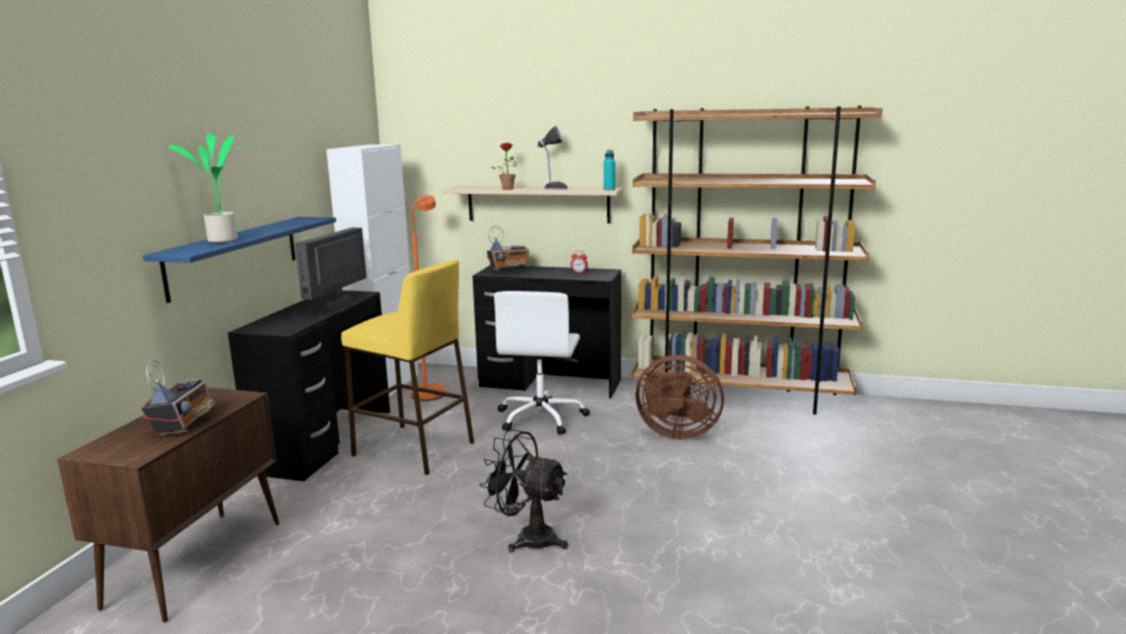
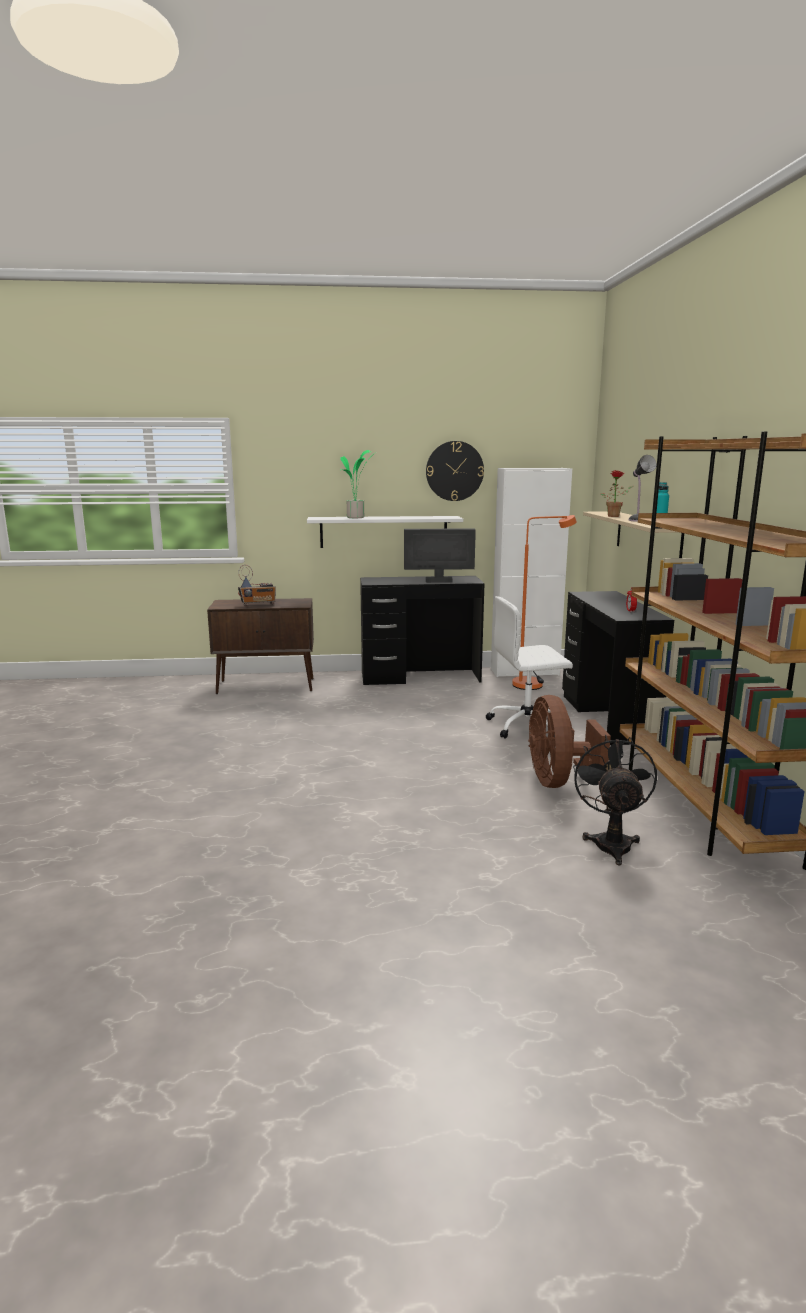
camera: 70 degrees right, 0 degrees up
(234, 256) = (383, 531): blue shelf -> white shelf
(288, 157) = (454, 471): none -> wall clock
(414, 449) = (430, 700): yellow stool -> none
(509, 269) = (605, 596): radio -> none
(527, 538) = (330, 752): black fan -> black fan (611, 842)

